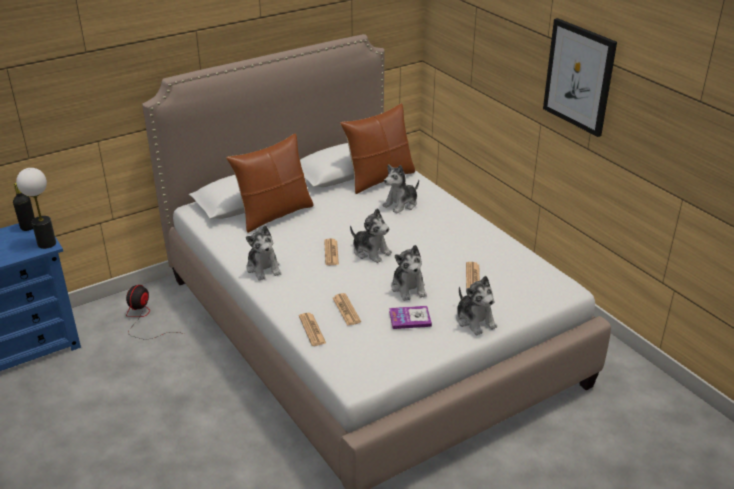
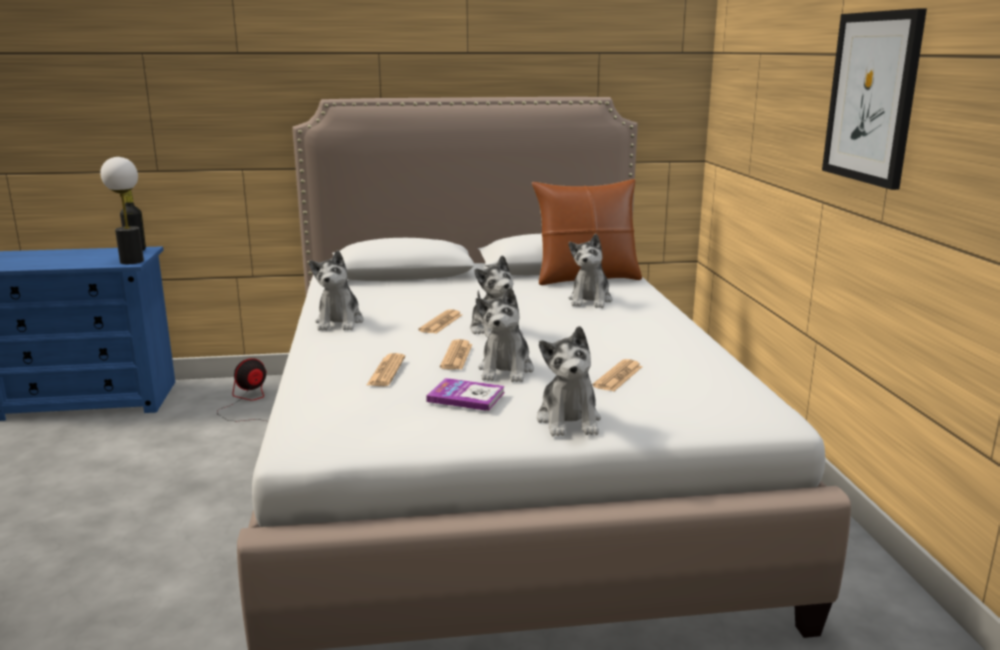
camera: 25 degrees right, 15 degrees down
(274, 214) = (416, 286): brown pillow -> none
(312, 330) = (317, 382): newspaper -> newspaper (456, 356)
(401, 204) = (590, 300): plush toy -> plush toy turned 60 degrees counterclockwise

